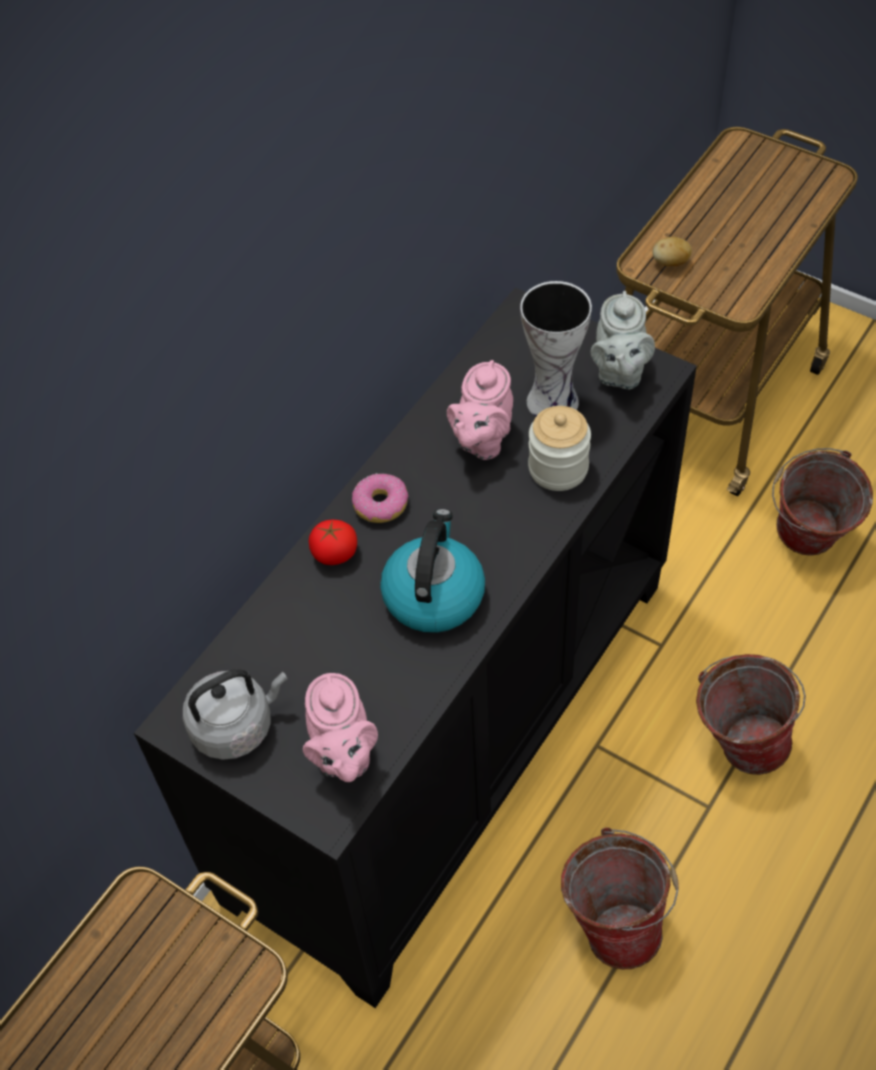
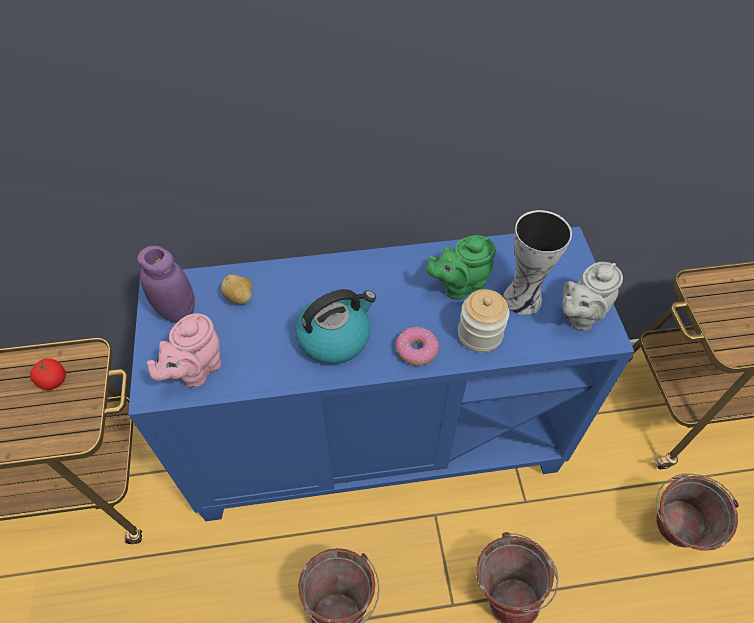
camera: 45 degrees right, 0 degrees up
(236, 726) = (177, 311): grey kettle -> purple jar
(335, 553) = (319, 275): tomato -> tomato (53, 381)
(380, 505) = (369, 272): donut -> donut (416, 350)
(450, 734) = (377, 439): black cabinet -> blue cabinet
(482, 440) = (459, 286): pink teapot -> green teapot
(670, 263) = (714, 296): potato -> potato (240, 297)

